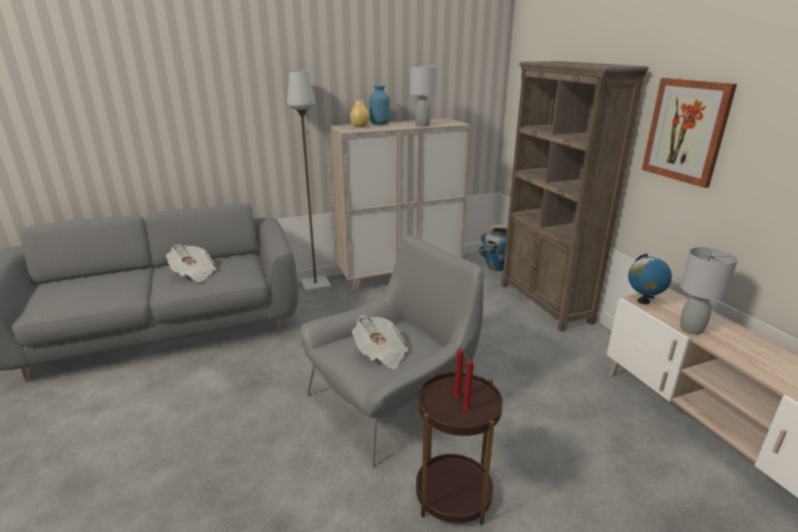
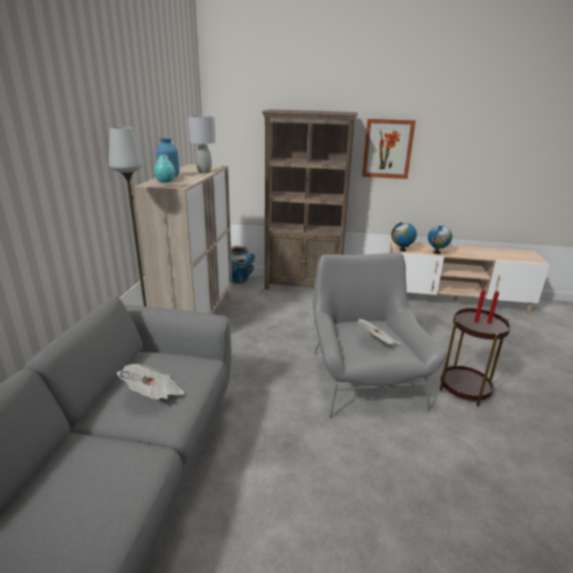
camera: 60 degrees left, 0 degrees up
(360, 126) = (165, 181): yellow vase -> turquoise vase
(691, 329) = (437, 253): grey table lamp -> globe

